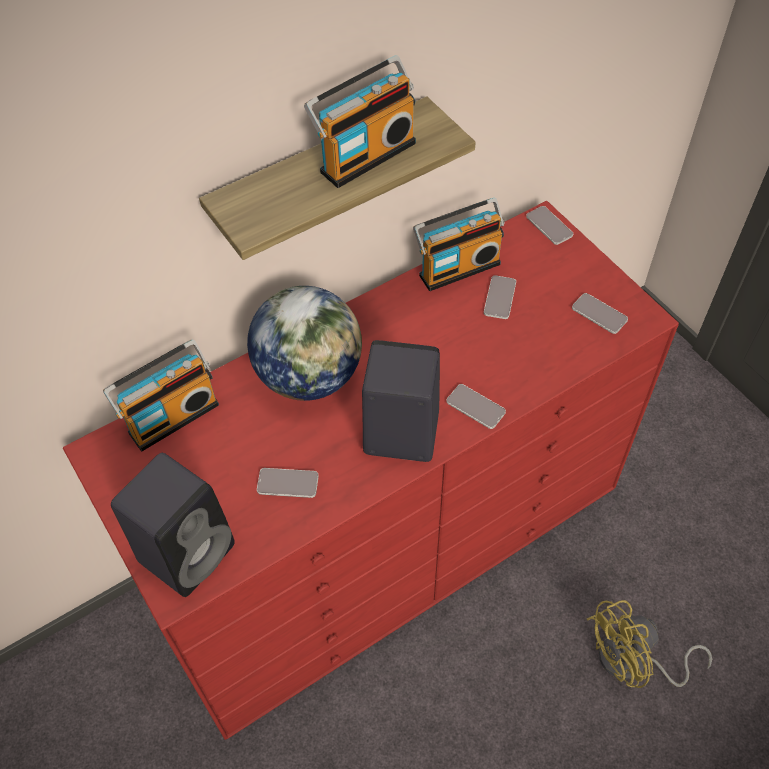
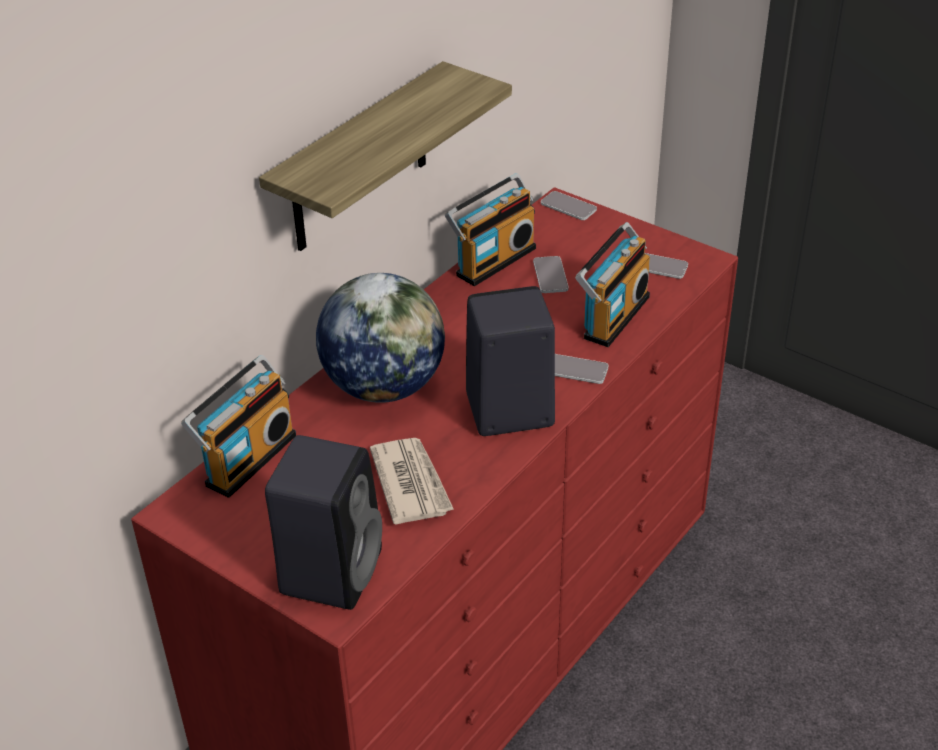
camera: 20 degrees left, 15 degrees down
(287, 483) = (411, 483): phone -> newspaper
(365, 155) = (410, 113): radio -> radio (612, 316)
(632, 662) = (801, 673): yellow fan -> none

